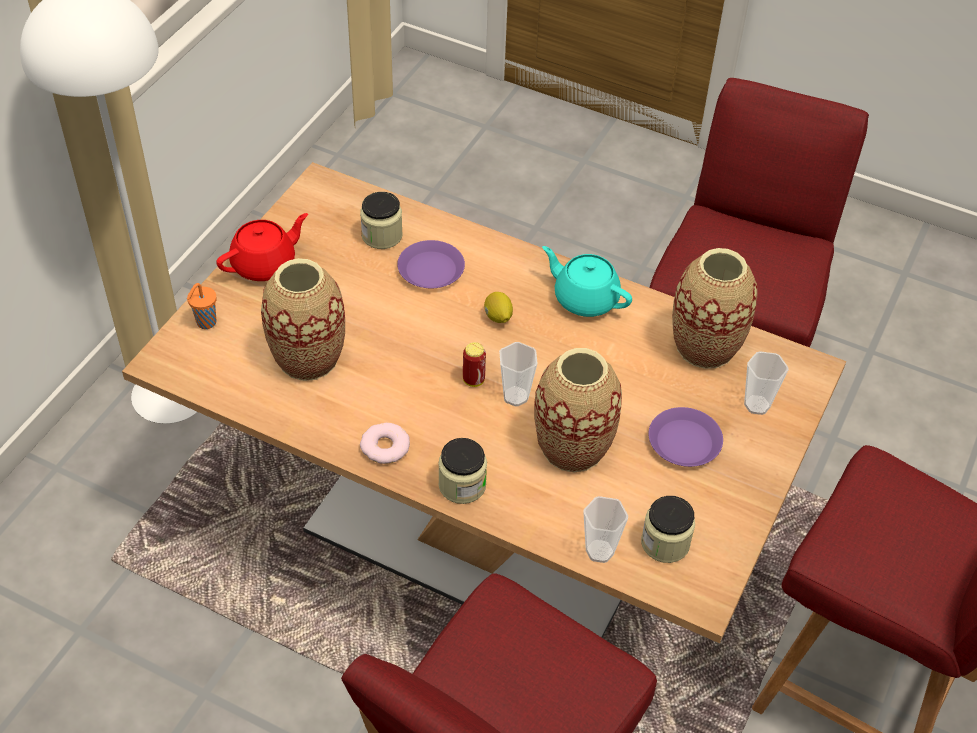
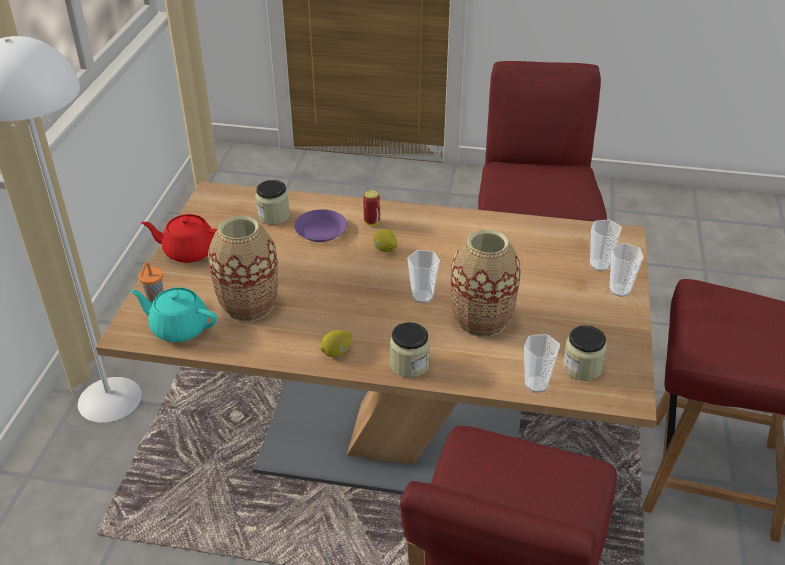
camera: 15 degrees left, 10 degrees down
(265, 264) = (189, 251): red teapot -> red teapot turned 120 degrees counterclockwise
(385, 447) = (336, 352): donut -> lemon
(473, 380) = (385, 293): can -> can (372, 222)
(585, 298) = (443, 225): turquoise teapot -> turquoise teapot (179, 328)
(684, 442) = (561, 299): purple plate -> none
(705, 346) = (544, 237): vase -> none
(764, 448) = (619, 290): none -> cup

